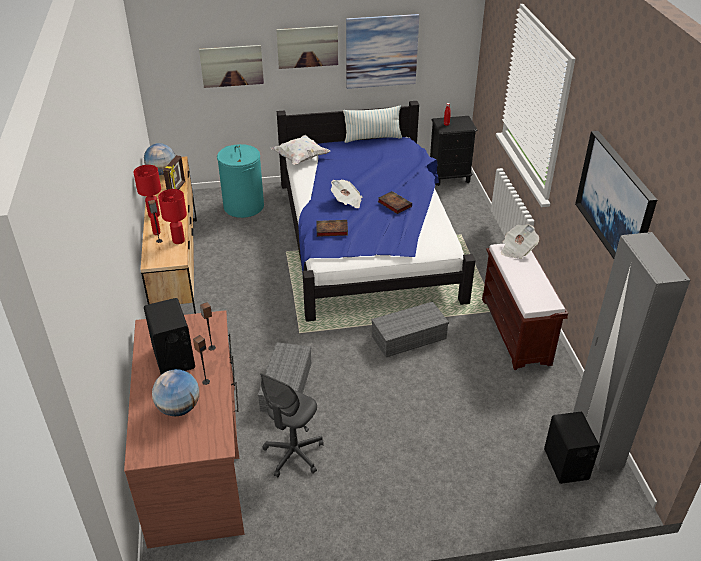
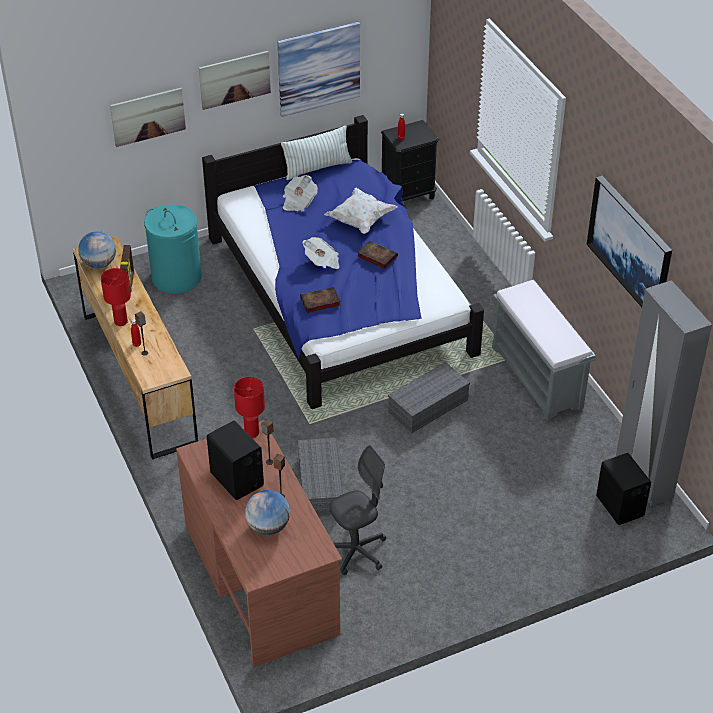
camera: 15 degrees left, 5 degrees up
(178, 240) = (166, 348): red table lamp -> red table lamp (251, 432)
(293, 454) = (356, 551): grey office chair -> grey office chair turned 135 degrees counterclockwise
(300, 158) = (242, 211): white pillow -> white pillow (360, 220)
(516, 331) = (538, 378): brown bench -> grey bench
(517, 250) = (527, 292): newspaper -> newspaper (298, 202)

